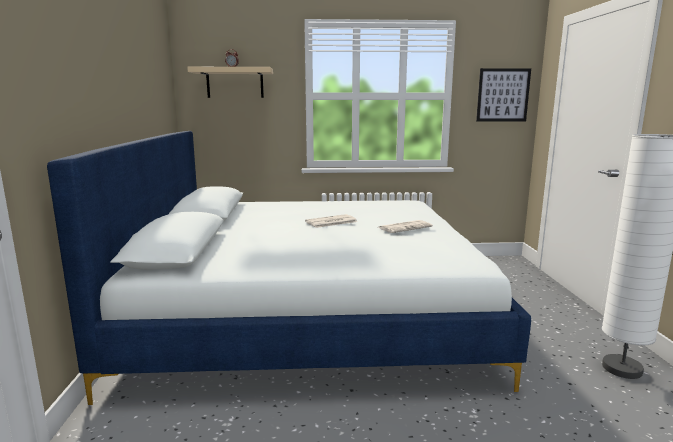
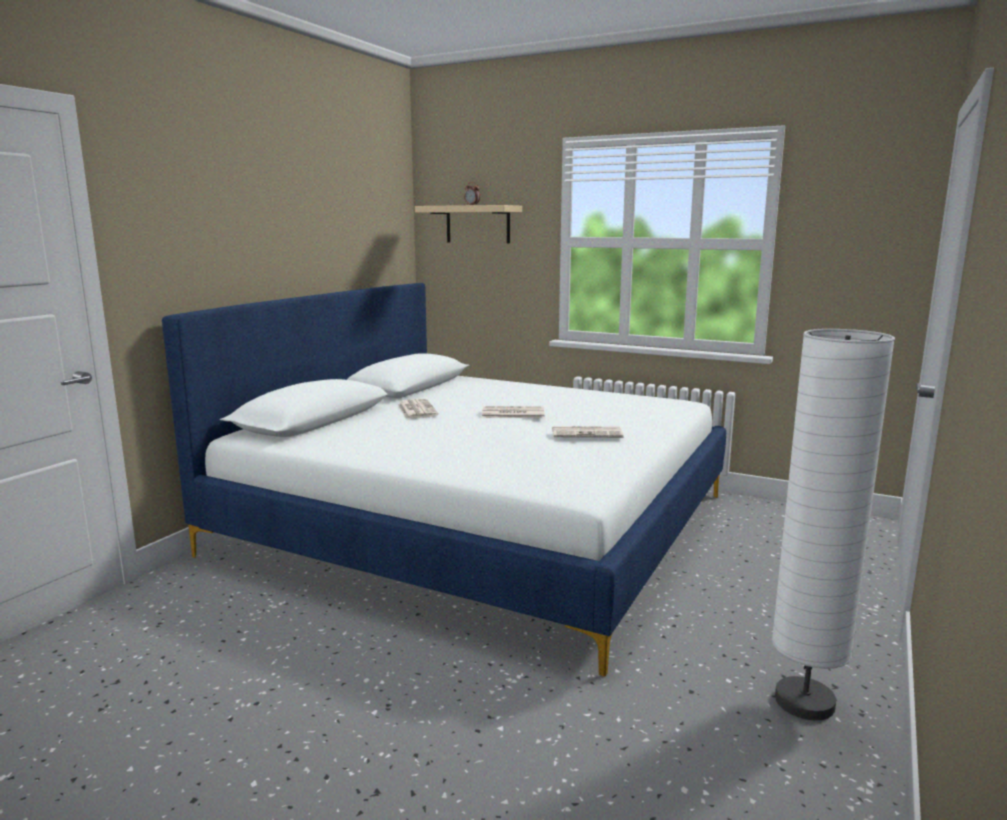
camera: 30 degrees right, 0 degrees up
(253, 229) = (416, 410): none -> newspaper
(503, 95) = (867, 244): picture -> none

